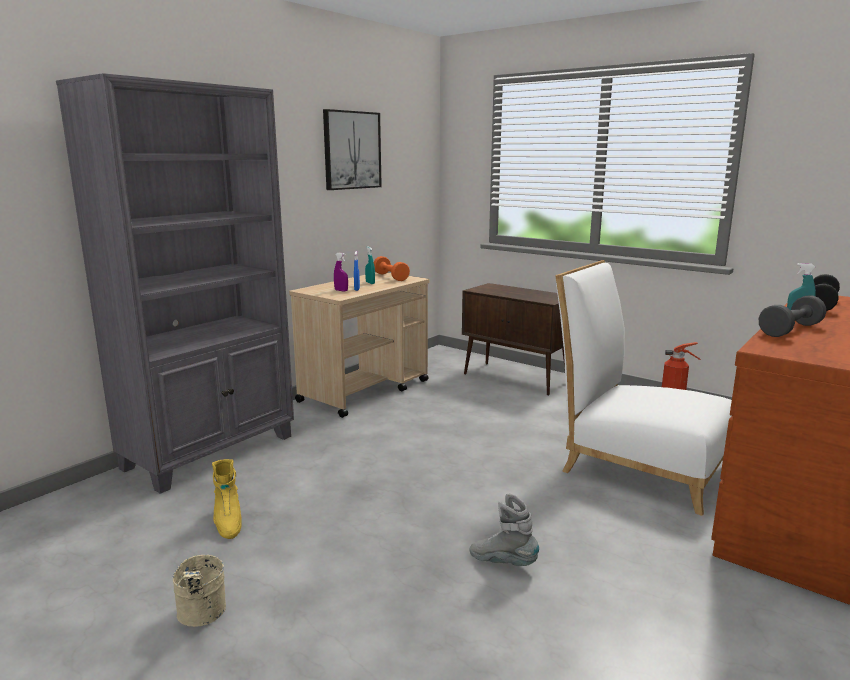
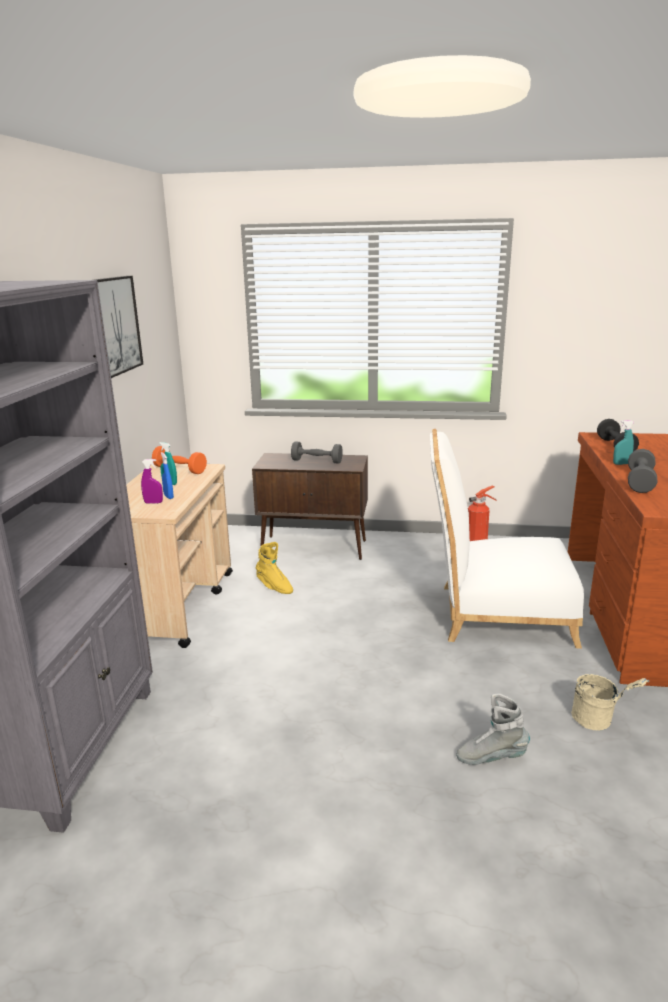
camera: 30 degrees left, 5 degrees up
(202, 616) = (286, 964): beige bucket -> beige bucket (599, 721)
(227, 522) = (191, 833): yellow boot -> yellow boot (274, 587)
(524, 293) = (317, 461): none -> grey dumbbell

